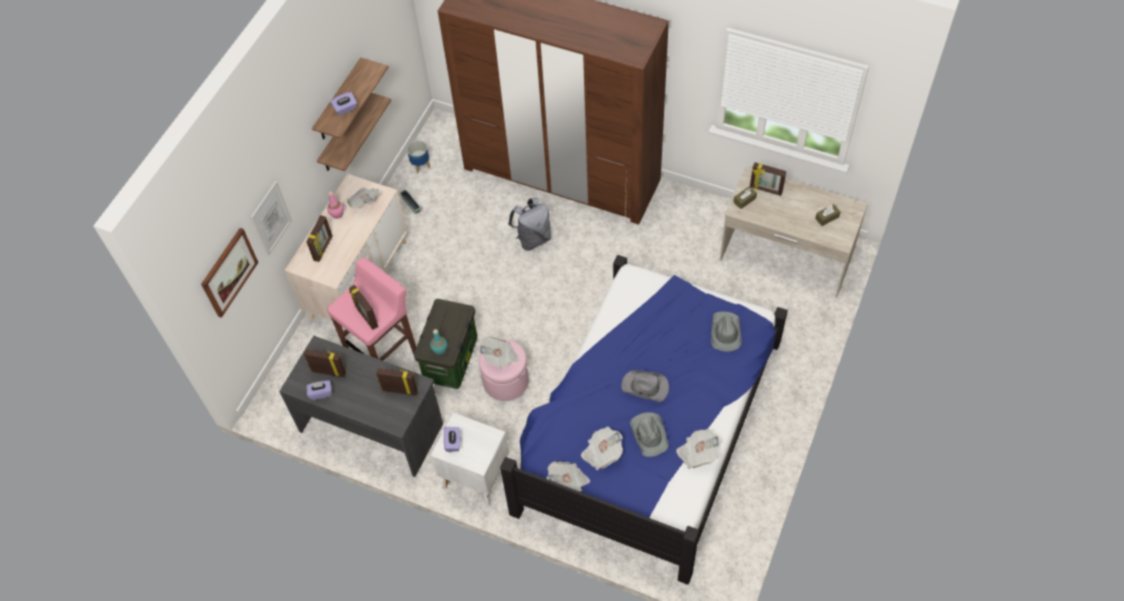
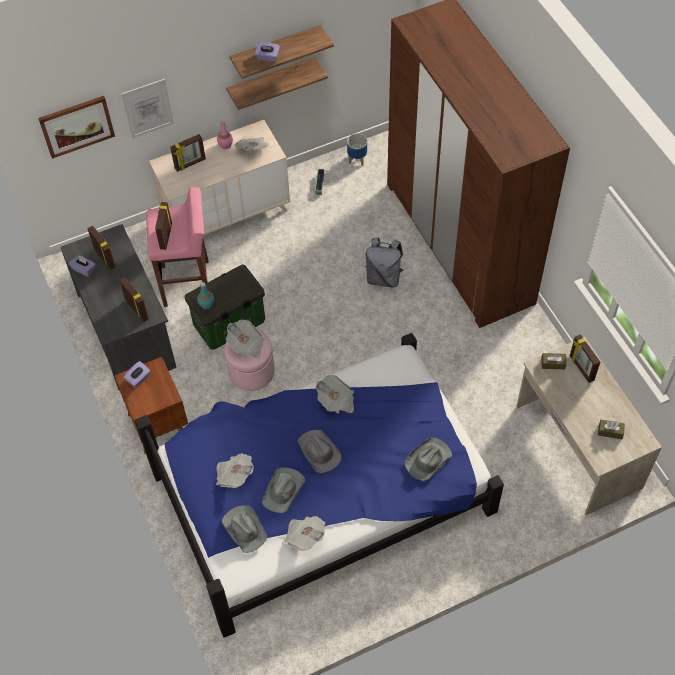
camera: 40 degrees right, 0 degrees up
(474, 476) = (158, 424): white nightstand -> brown nightstand
(568, 482) = (188, 476): newspaper -> newspaper (336, 401)
(650, 484) = (244, 528): none -> grey hat

